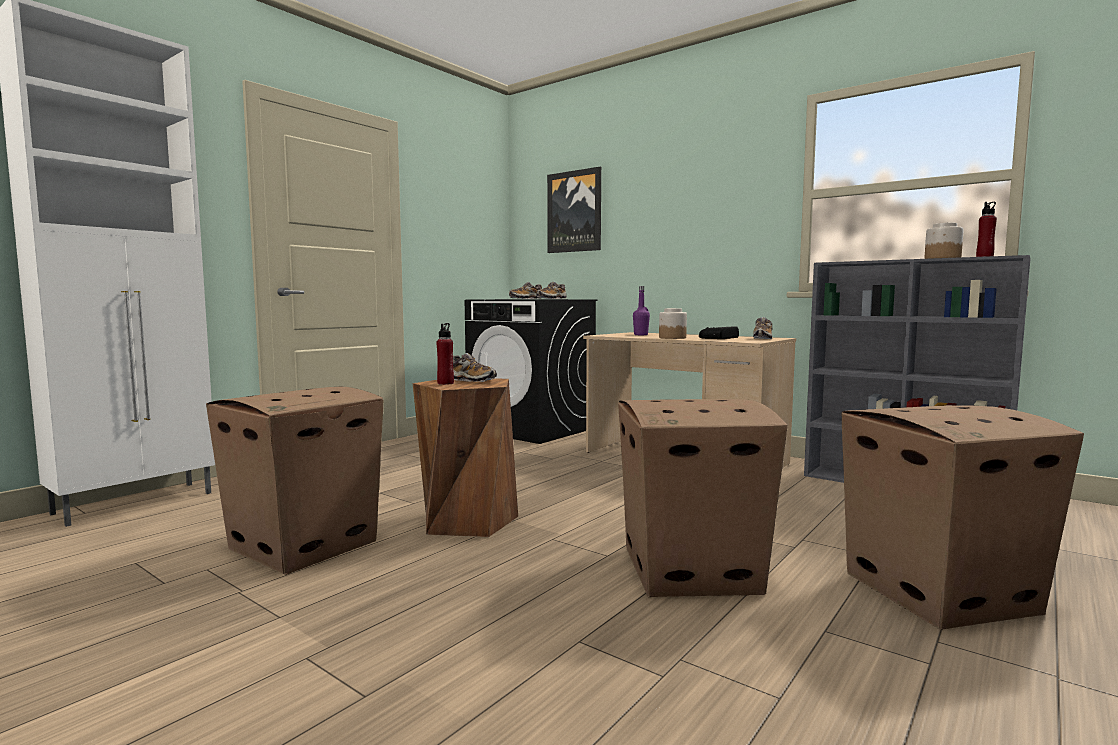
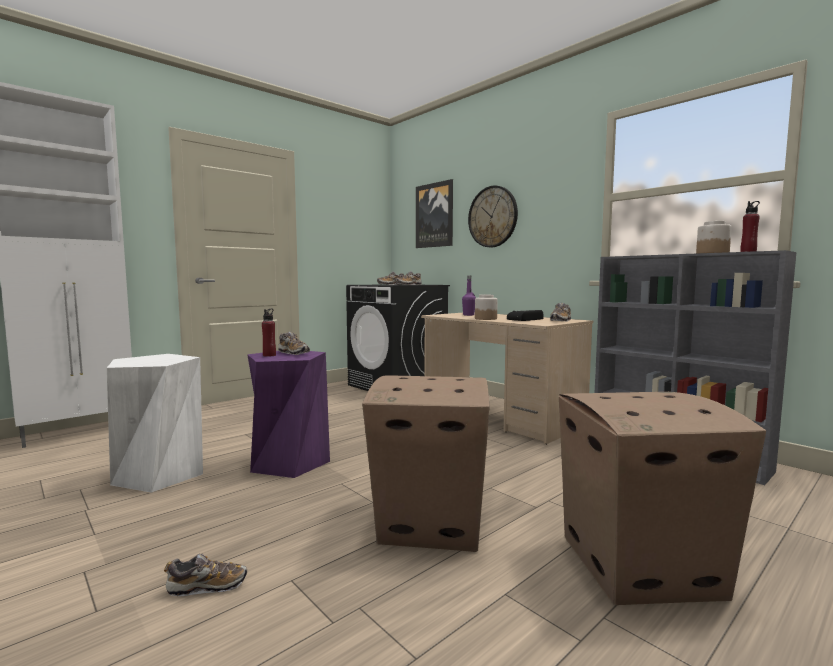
camera: 10 degrees right, 0 degrees up
(305, 544) = (160, 474): cardboard box -> white stool
(467, 520) = (289, 462): brown stool -> purple stool
(483, 657) = (207, 587): none -> shoe
(657, 215) = (492, 217): none -> wall clock

